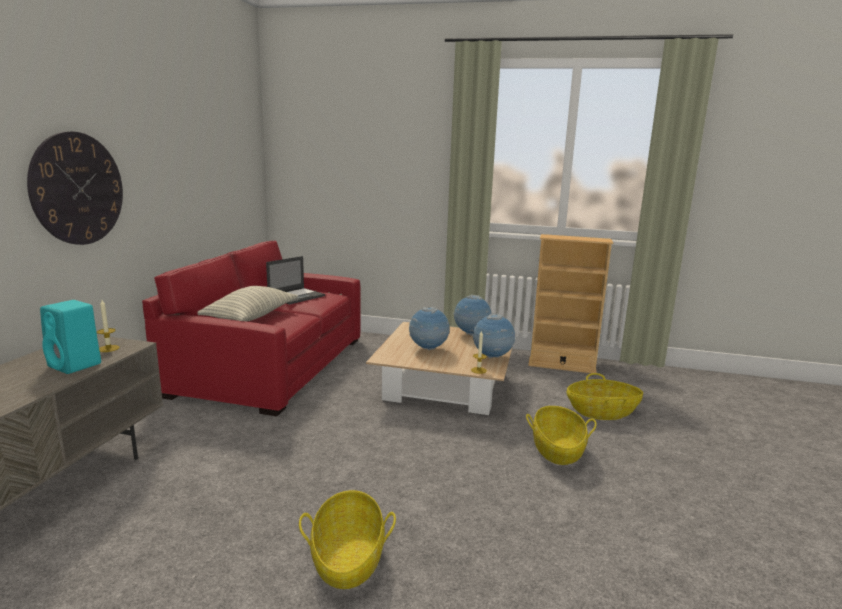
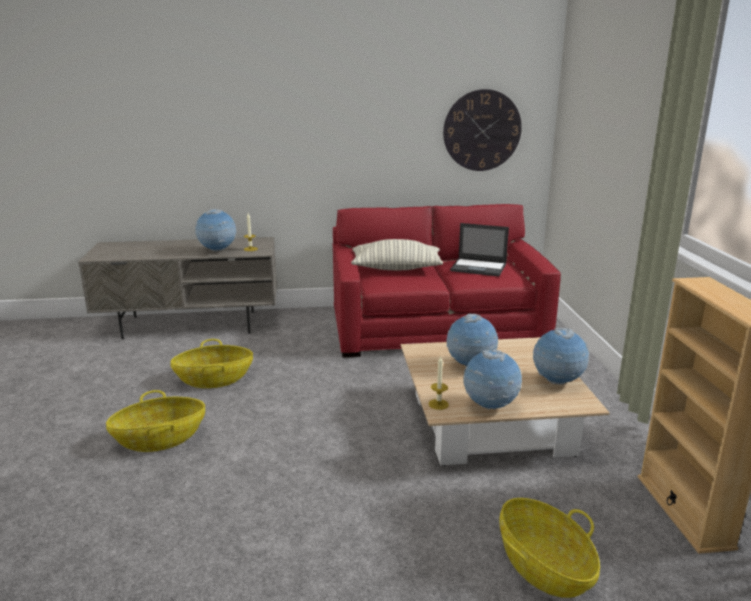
camera: 70 degrees right, 5 degrees up
(76, 365) = (217, 251): turquoise speaker -> globe
(78, 189) = (285, 131): wall clock -> wall clock (482, 130)
(557, 450) = (393, 530): basket -> basket (214, 380)

